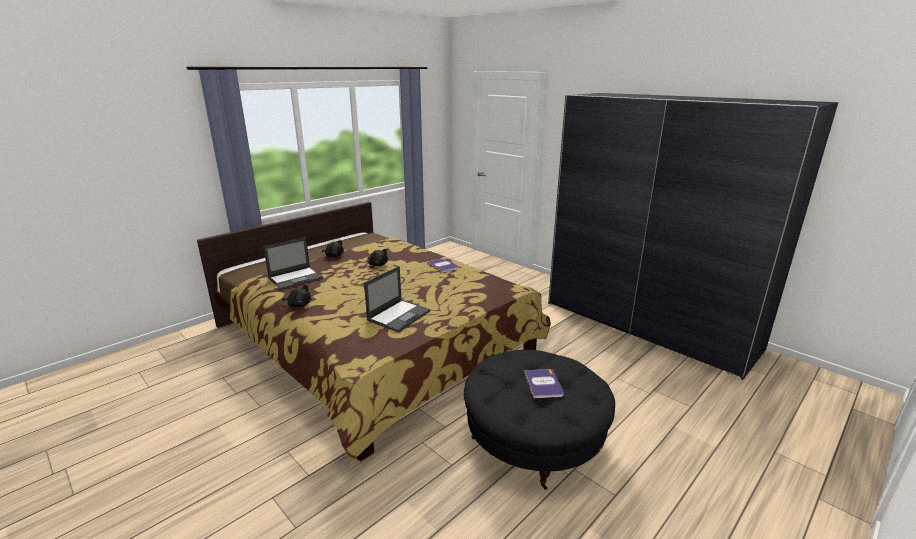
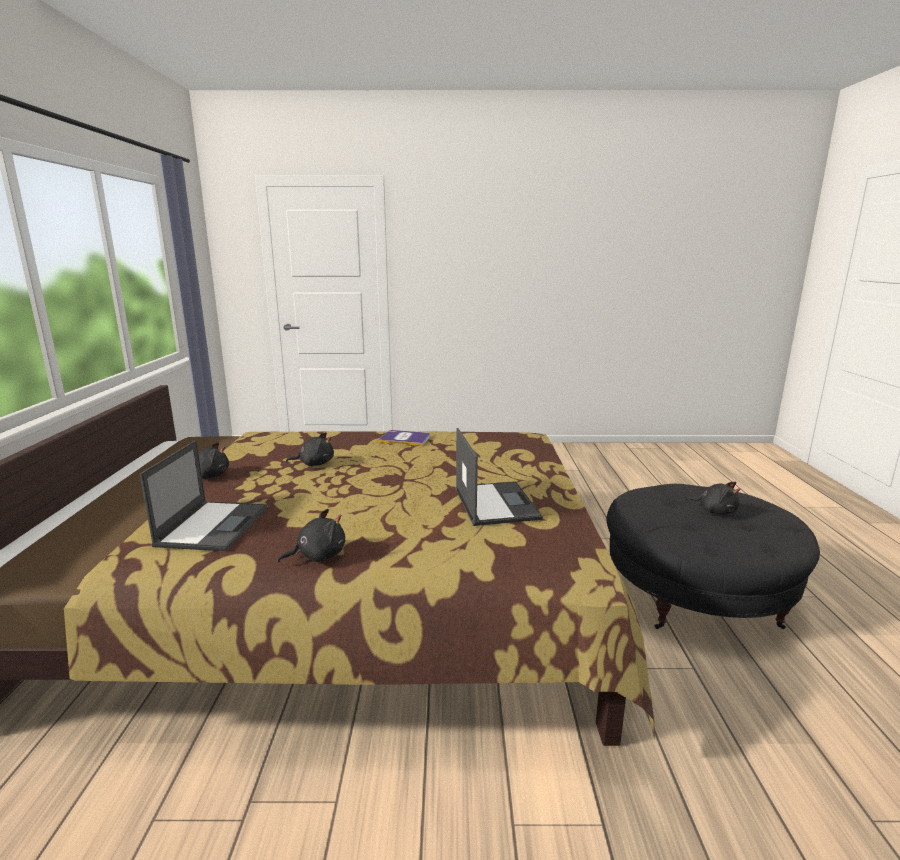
camera: 45 degrees left, 5 degrees down
(543, 384) = (715, 511): book -> black plush toy
(647, 325) = (578, 455): grey wardrobe -> none

